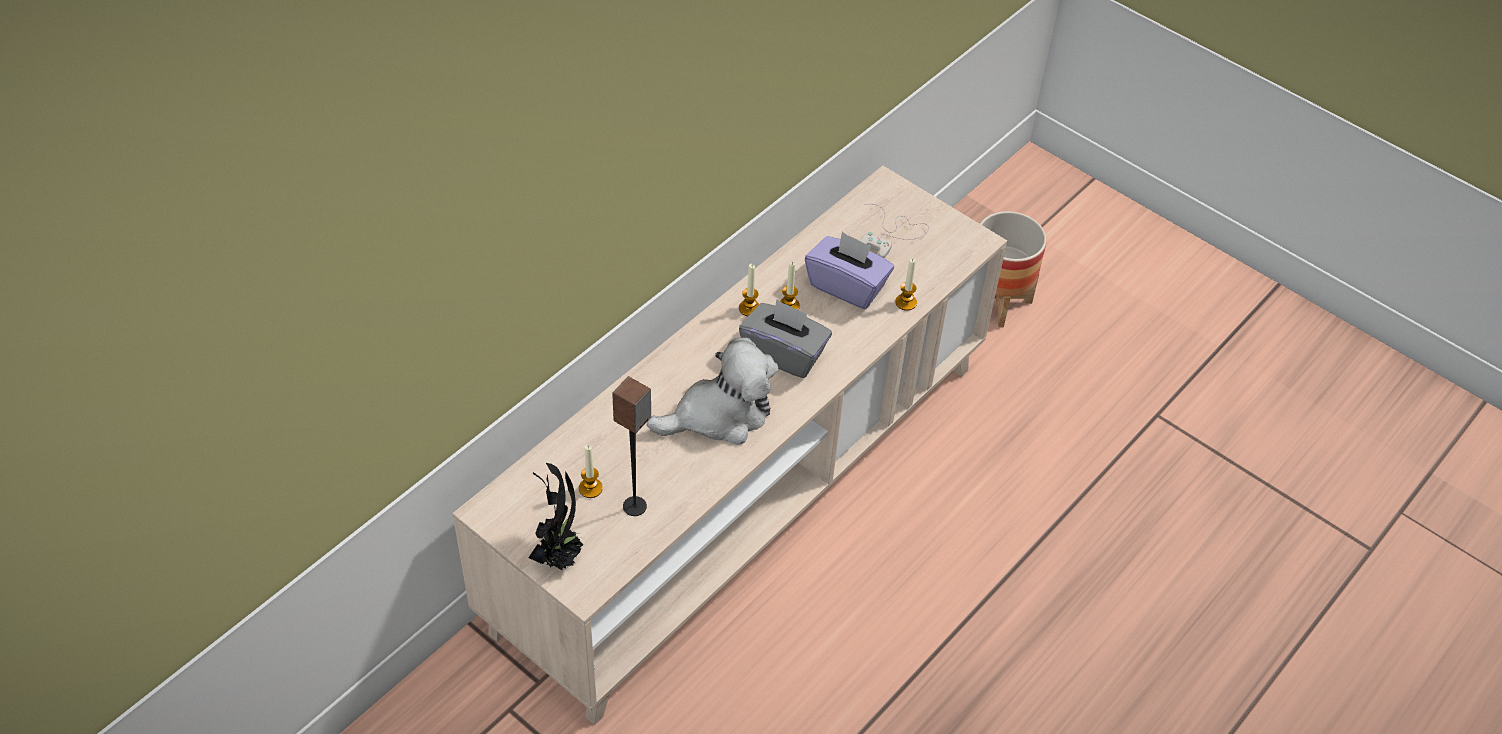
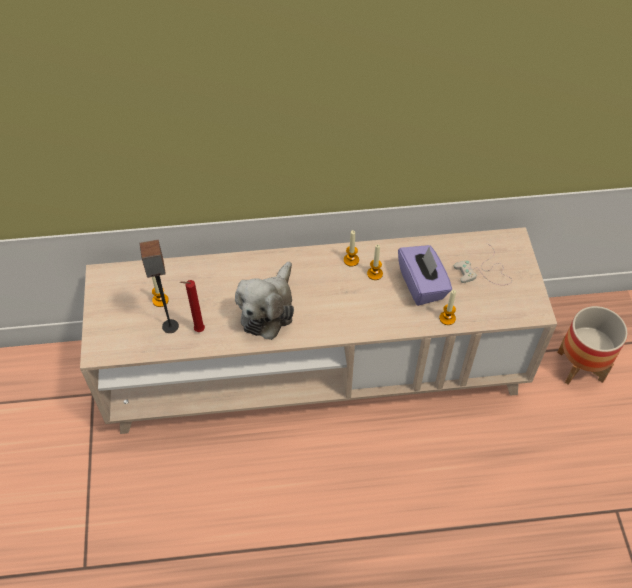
camera: 45 degrees right, 5 degrees up
(559, 556) = (106, 325): potted plant -> none
(670, 489) = (198, 330): none -> red candle
(720, 415) = (268, 309): plush toy -> plush toy turned 90 degrees clockwise
(784, 354) = (341, 299): grey tissue box -> none

